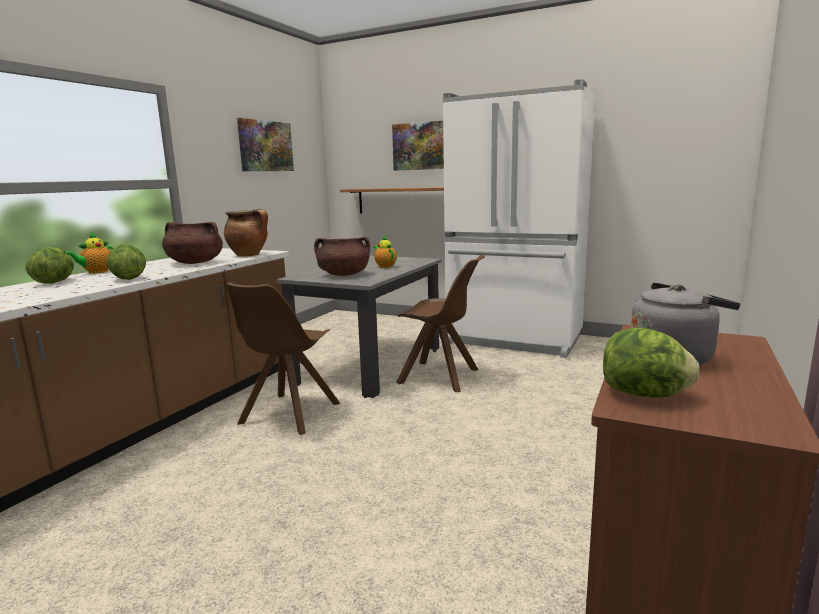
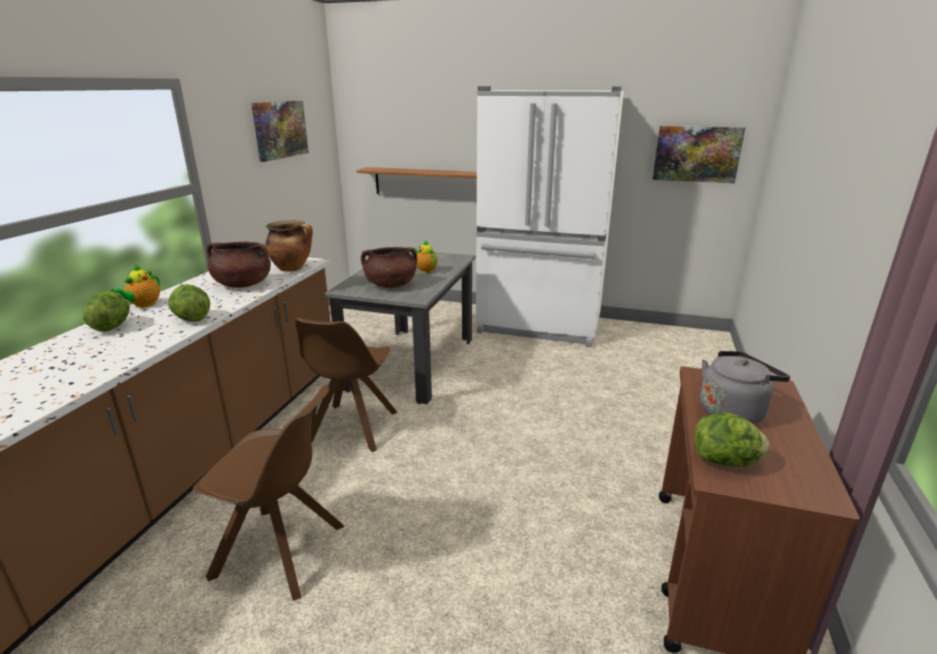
camera: 10 degrees left, 10 degrees up
(424, 146) = (447, 127): picture -> picture (696, 154)
(441, 377) = (483, 375): brown chair -> brown chair (282, 552)

